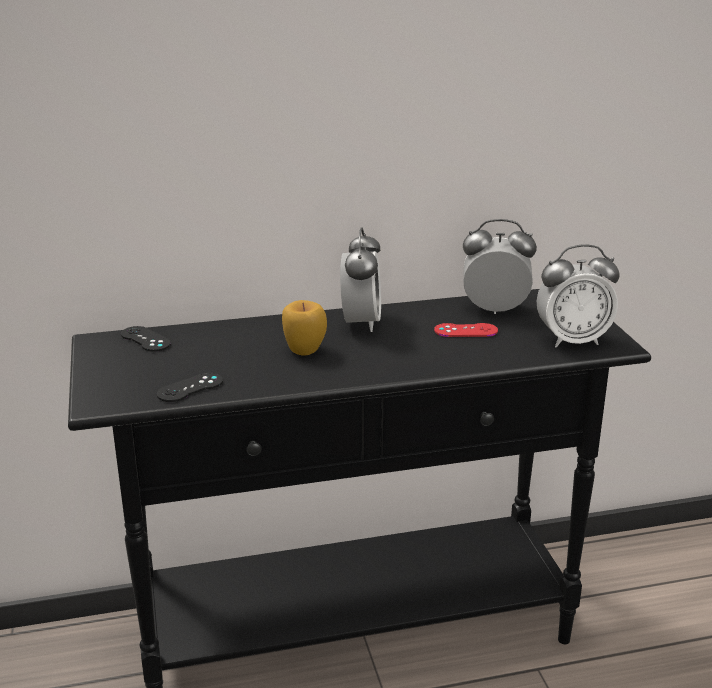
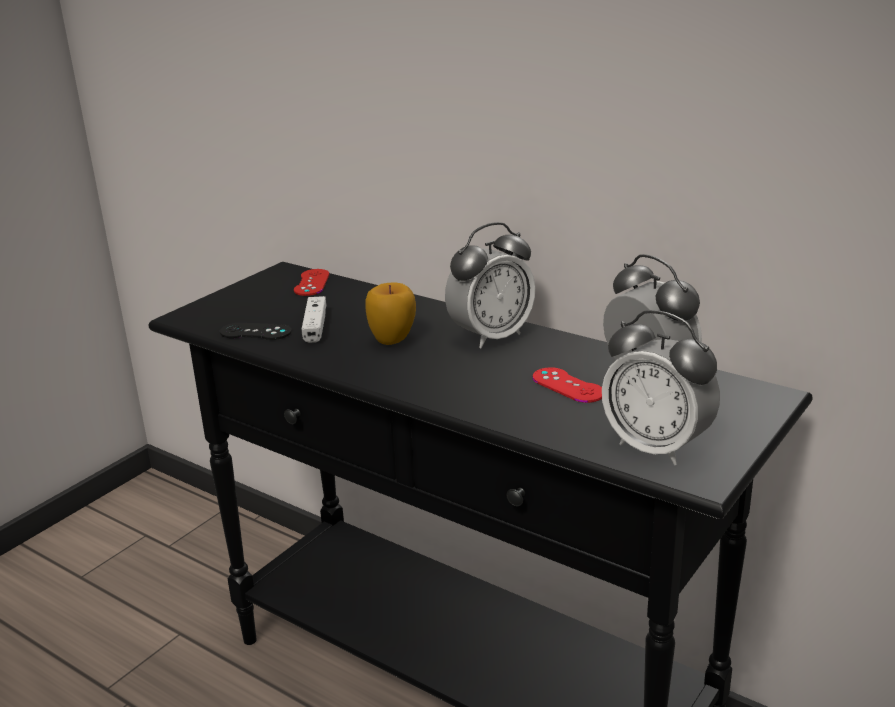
camera: 50 degrees right, 0 degrees up
(145, 339) = (312, 283): black game controller -> red game controller
(227, 365) = (315, 326): none -> white game controller

